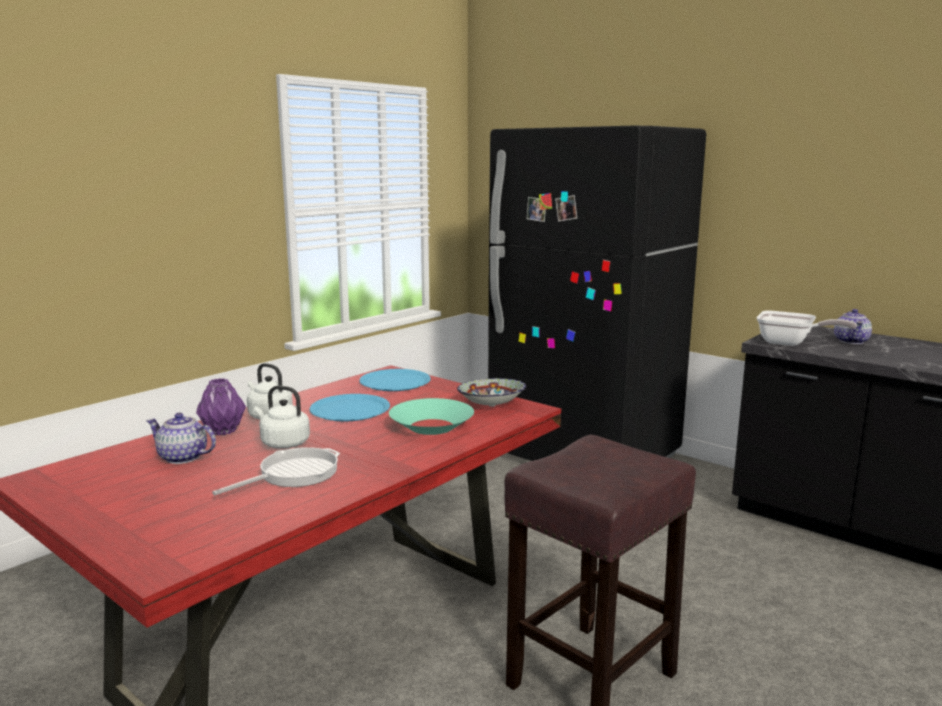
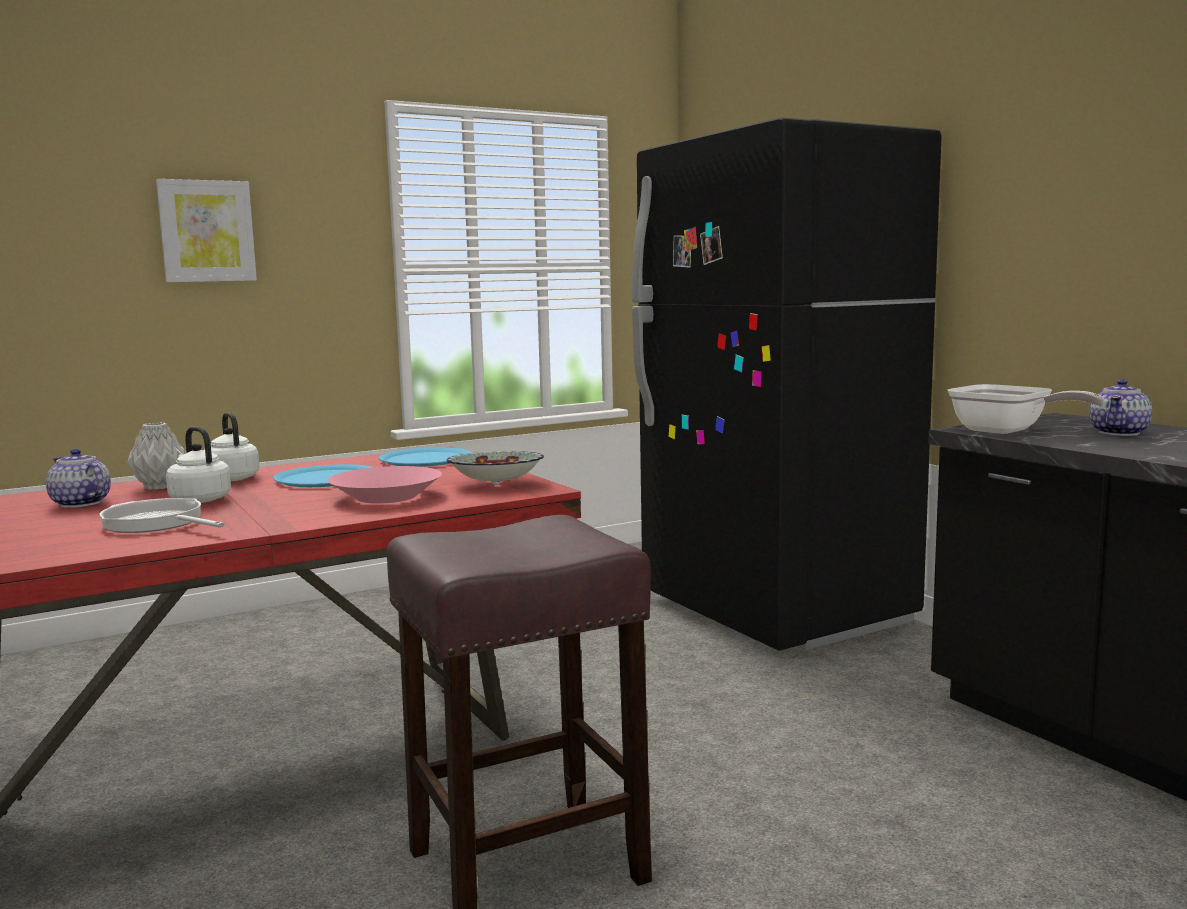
camera: 20 degrees right, 5 degrees down
(146, 188) = (207, 231): none -> picture
(223, 431) = (160, 487): purple vase -> grey vase
(293, 474) = (157, 523): frying pan -> frying pan turned 120 degrees counterclockwise
(431, 426) = (386, 496): turquoise bowl -> pink bowl

